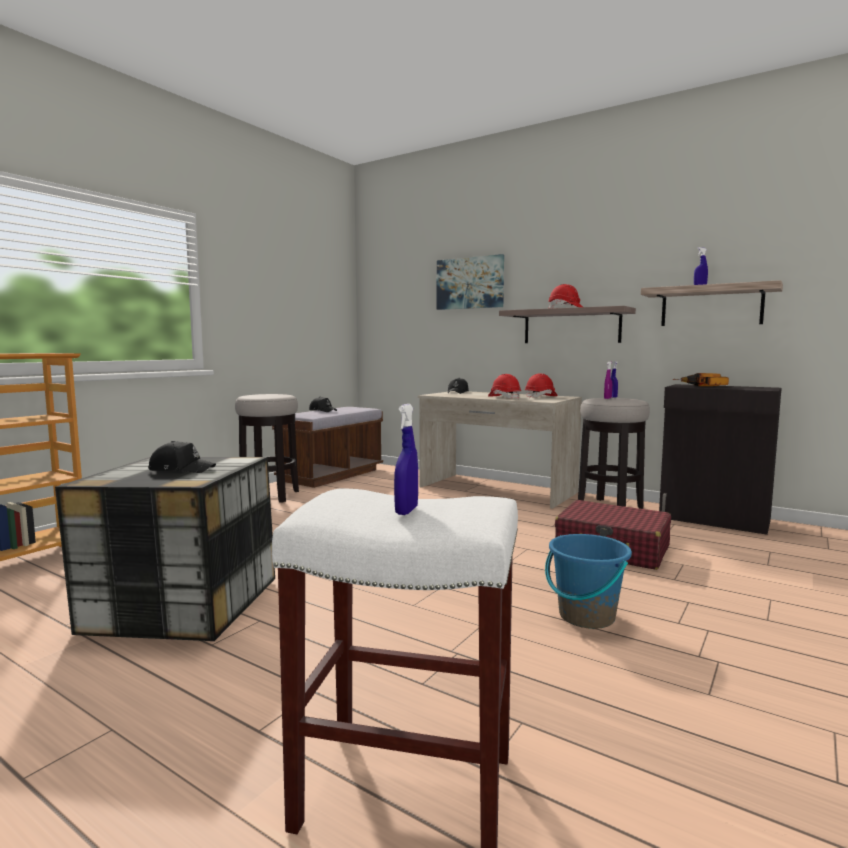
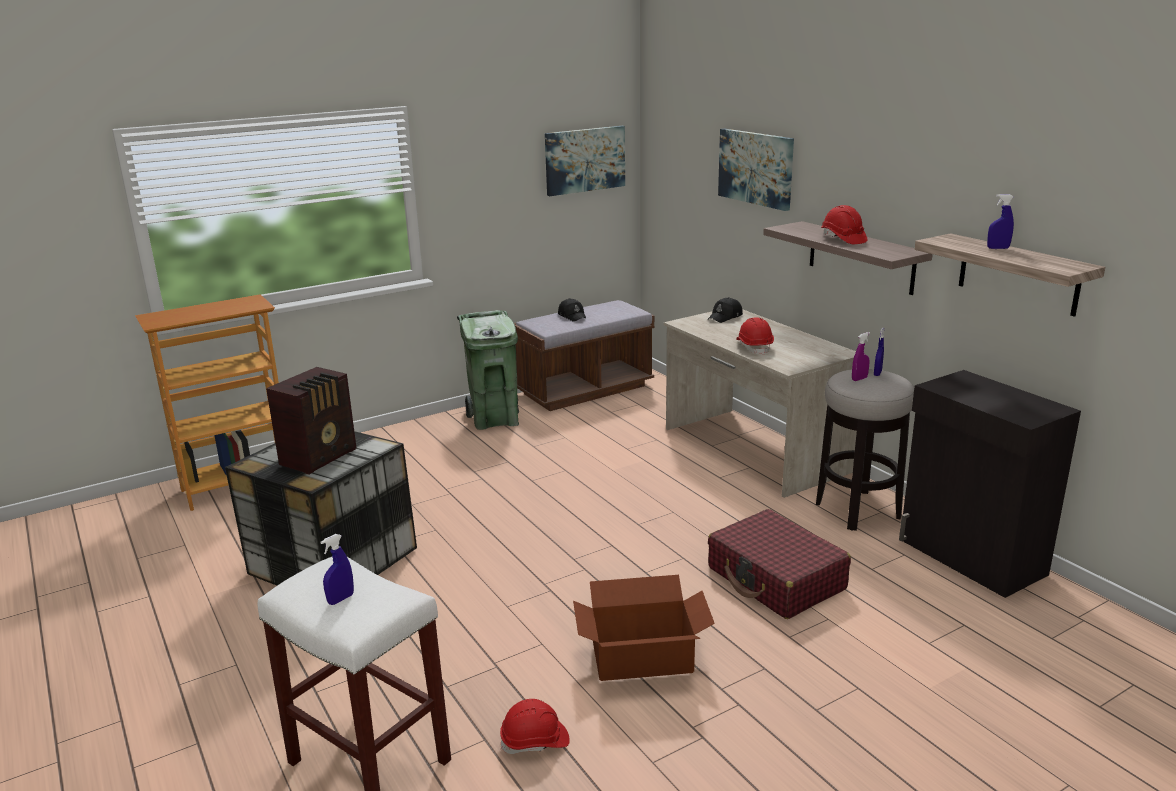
camera: 25 degrees right, 15 degrees up
(181, 469) = (320, 457): black cap -> radio
(270, 496) = (495, 419): stool -> green trash can
(322, 293) = (584, 160): none -> picture
(541, 397) = (805, 350): red hard hat -> red hard hat (535, 741)
(586, 616) = (643, 658): blue bucket -> cardboard box
(704, 386) = (970, 392): power drill -> none

